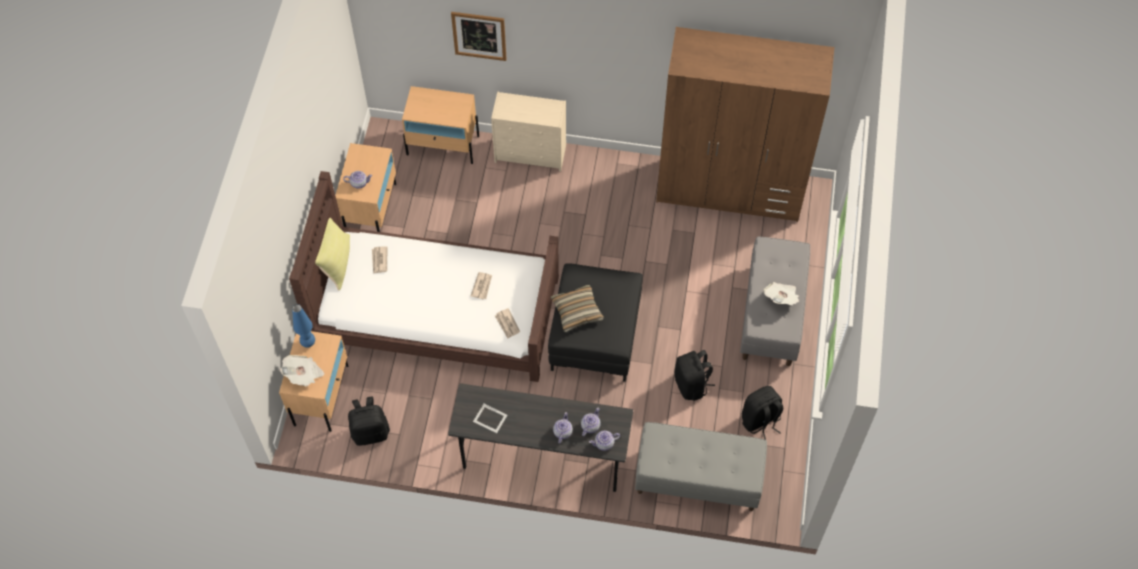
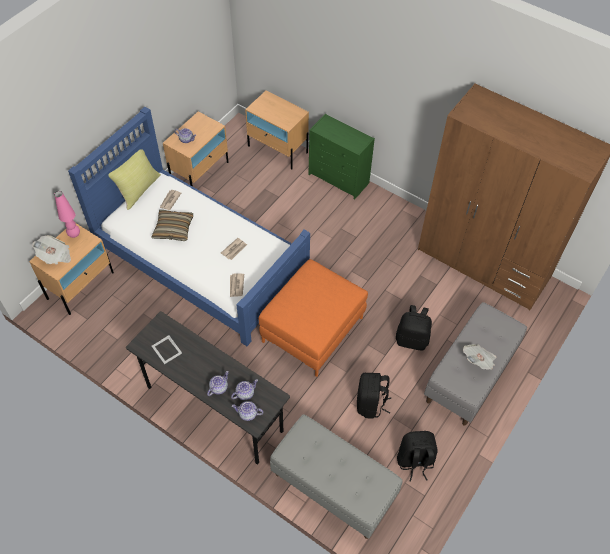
camera: 25 degrees right, 5 degrees down
(308, 343) = (74, 235): blue table lamp -> pink table lamp
(370, 432) = (97, 328): black backpack -> black backpack (412, 339)
(435, 312) = (201, 261): brown bed -> blue bed
(479, 35) = (318, 52): picture -> none
(531, 154) = (339, 179): beige dresser -> green dresser
(577, 311) = (295, 298): pillow -> pillow (173, 229)
(595, 335) = (312, 329): black ottoman -> orange ottoman

